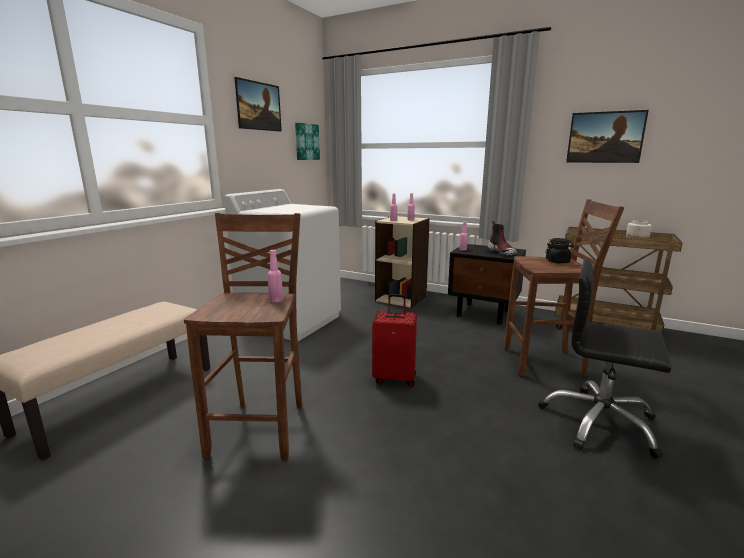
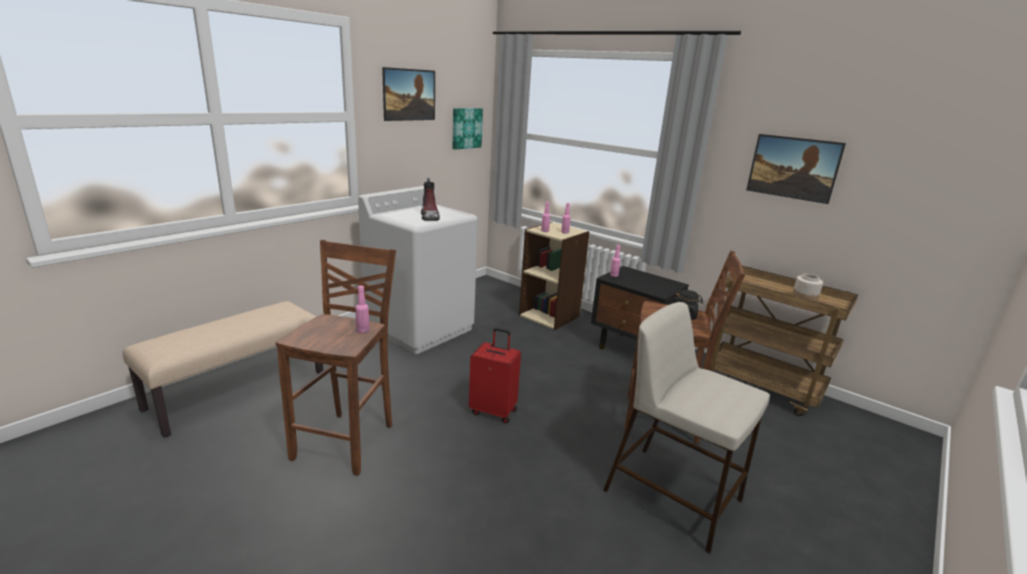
camera: 10 degrees right, 5 degrees up
(501, 253) = (653, 287): boot -> boot (430, 217)
(599, 422) = (674, 496): black office chair -> beige stool

